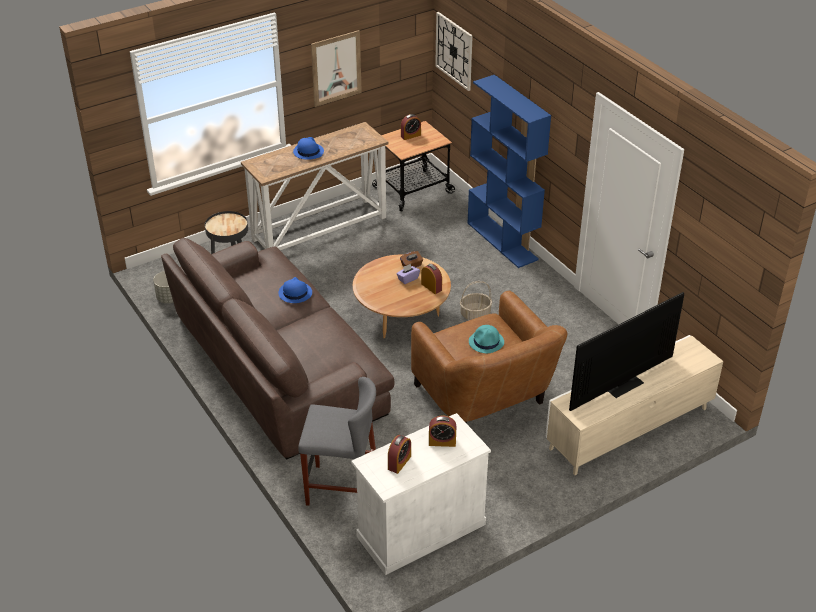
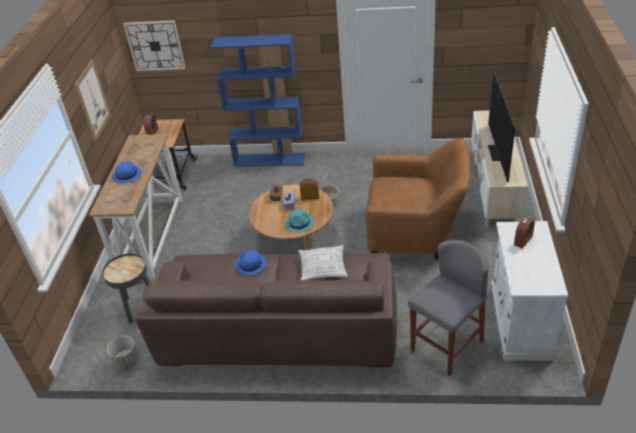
camera: 50 degrees left, 0 degrees up
(327, 340) = (323, 269): none -> pillow
(399, 462) = (531, 270): alarm clock -> none
(486, 342) = (405, 190): turquoise hat -> turquoise hat (299, 223)

